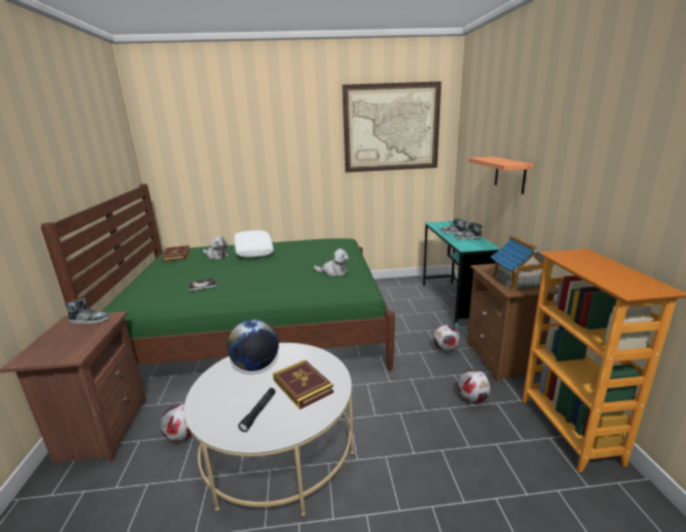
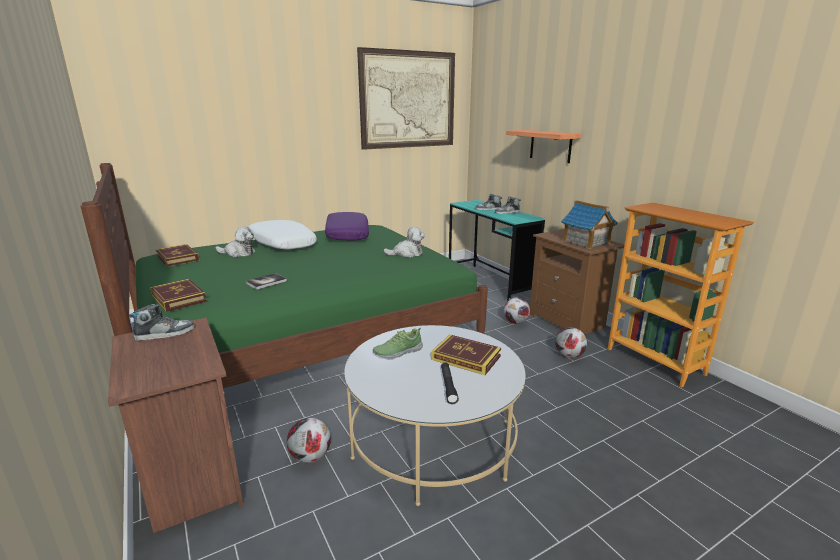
camera: 25 degrees left, 0 degrees up
(138, 290) = (179, 298): none -> book
(256, 366) = (398, 352): globe -> shoe
(310, 246) = (347, 234): none -> purple pillow

